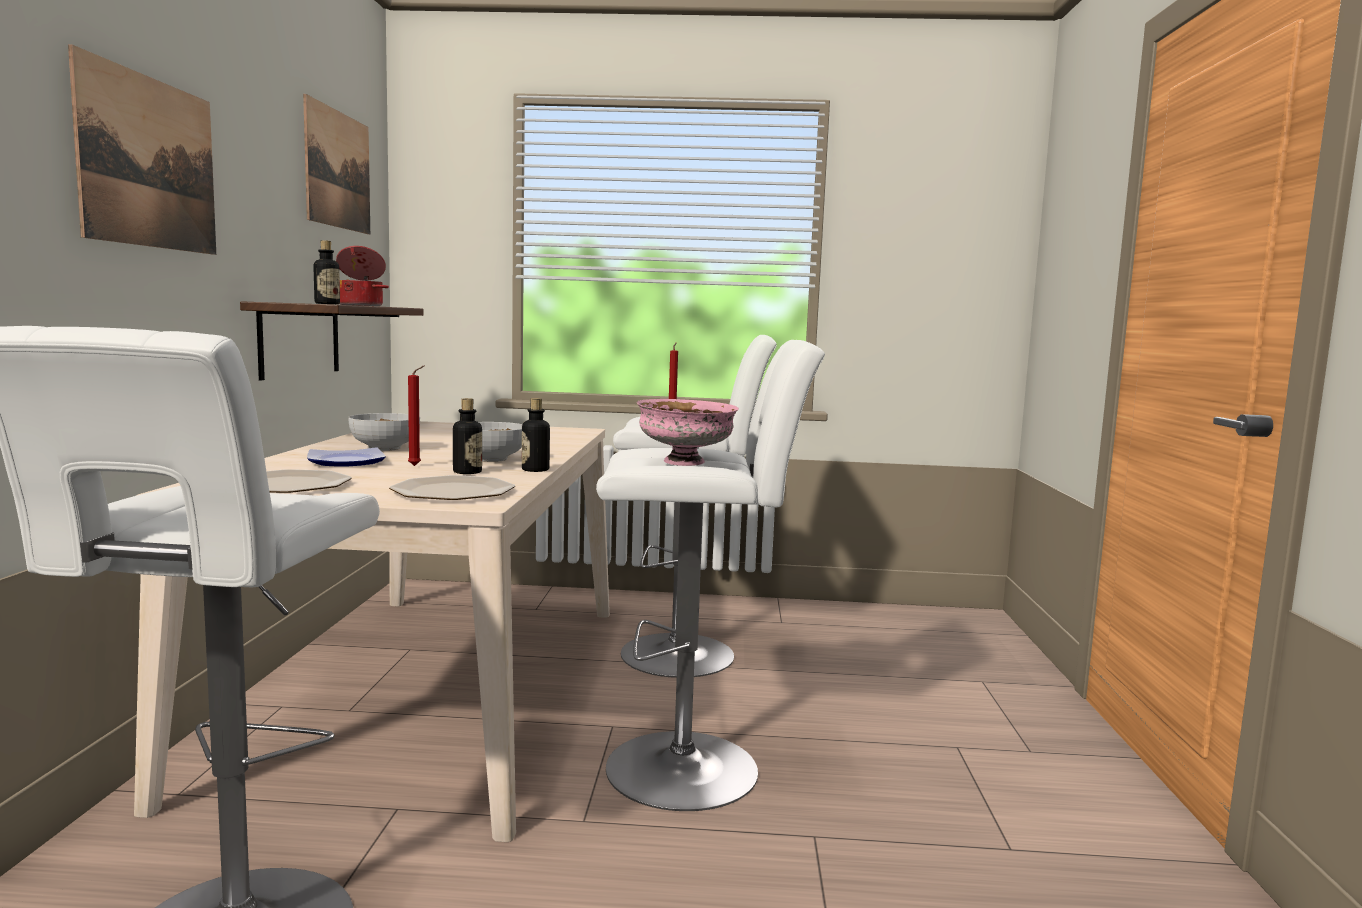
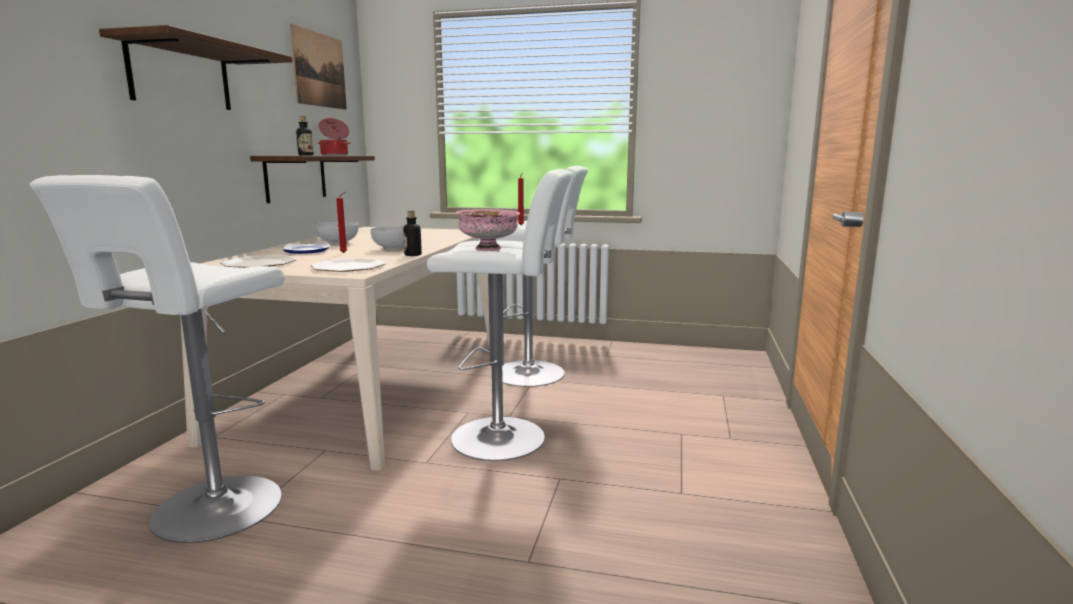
camera: 10 degrees right, 5 degrees up
(149, 162) = (180, 76): picture -> shelf
(467, 472) = (370, 256): bottle -> none

